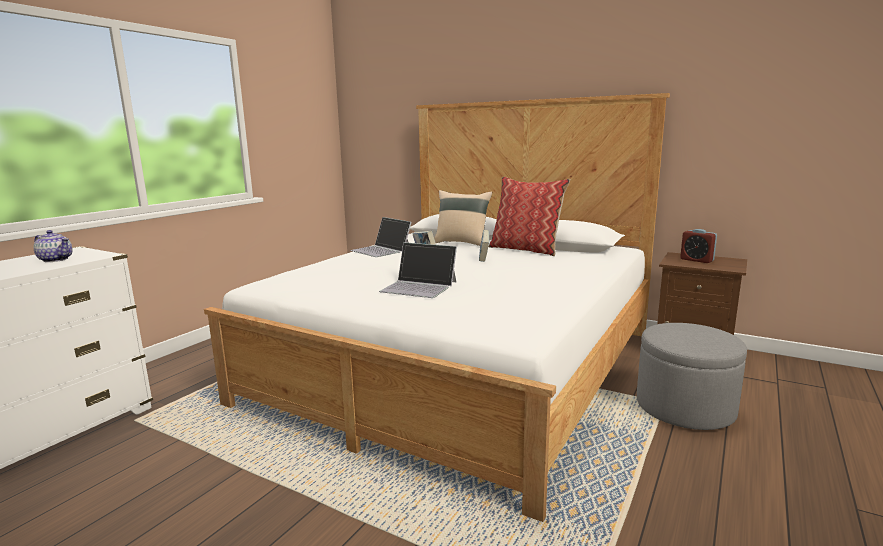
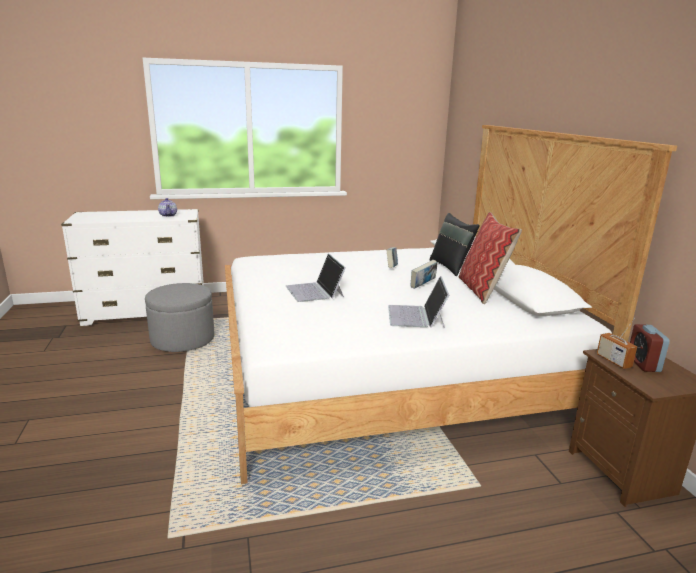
camera: 45 degrees right, 5 degrees up
(381, 250) = (377, 255): laptop -> laptop (416, 316)
(462, 243) = (451, 267): beige pillow -> black pillow
(684, 407) = (490, 500): grey ottoman -> grey ottoman (183, 339)
(685, 263) = (613, 361): none -> radio

